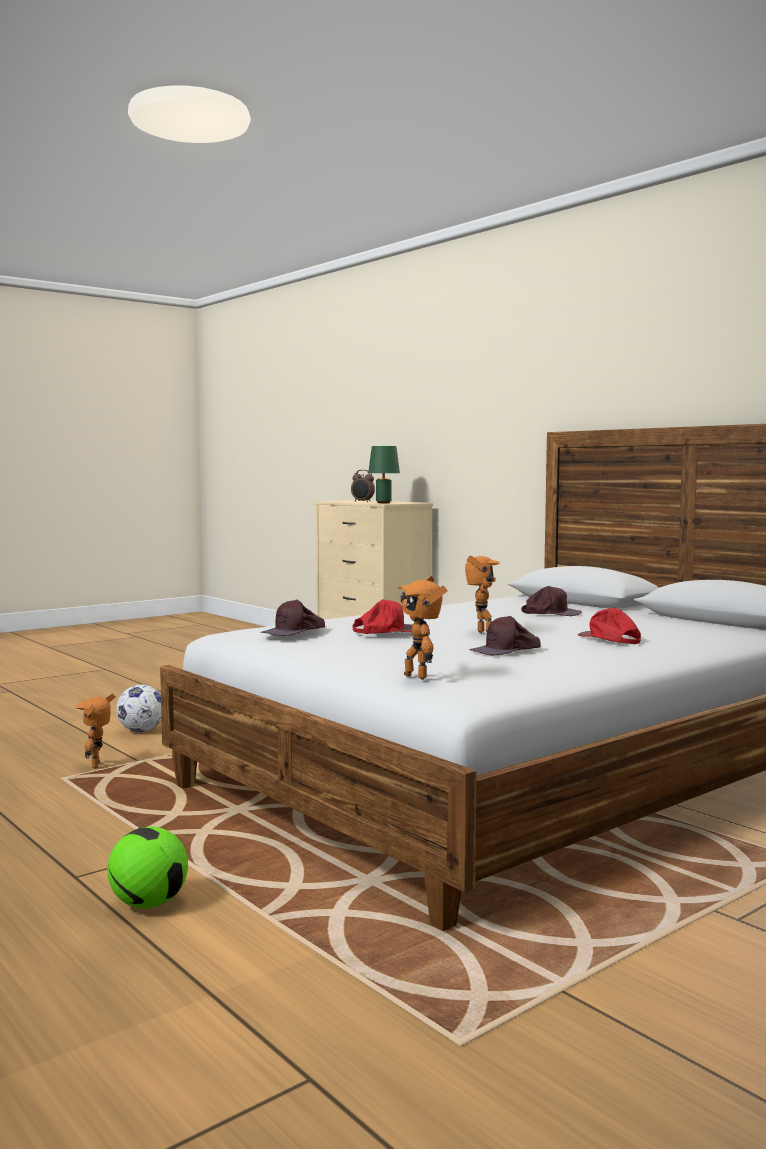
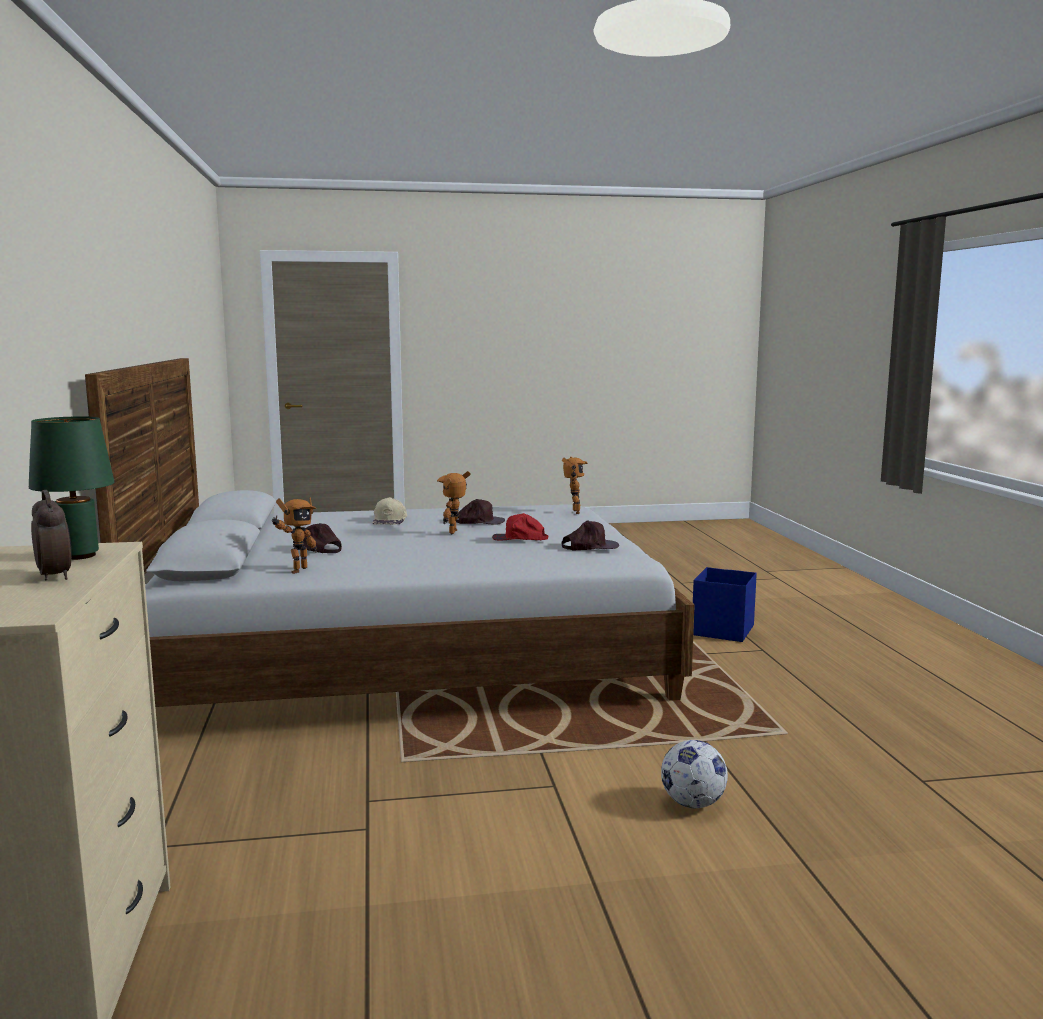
camera: 150 degrees left, 5 degrees up
(99, 765) = (749, 746): toy robot -> toy robot (296, 570)
(148, 904) = (722, 631): football -> blue storage box
(609, 639) = (390, 520): red cap -> beige cap

